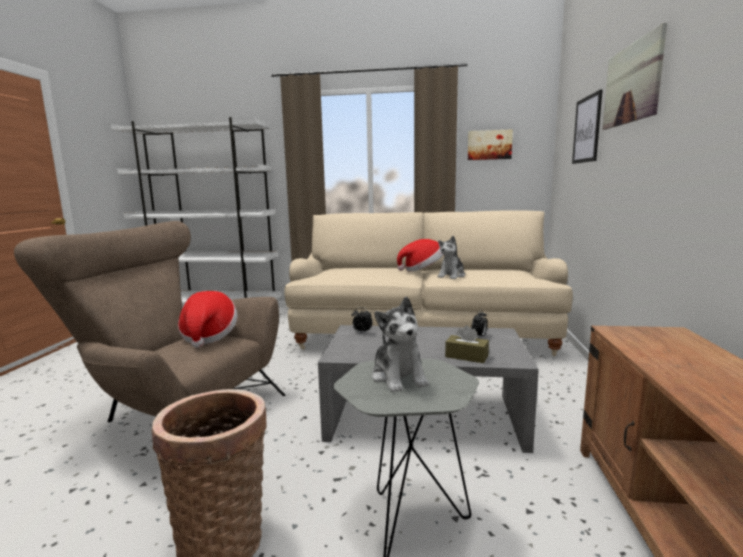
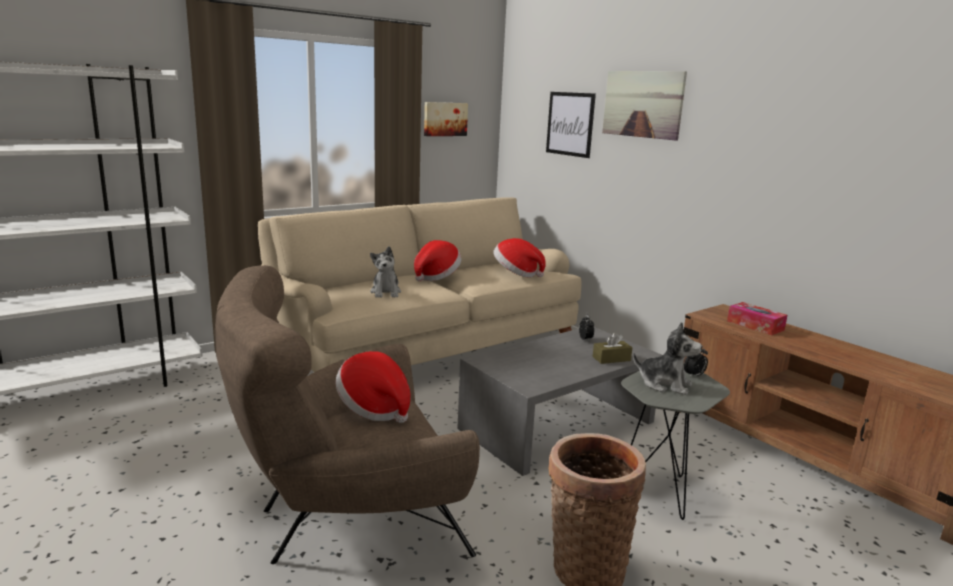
camera: 45 degrees left, 5 degrees up
(362, 333) = (499, 361): alarm clock -> alarm clock (694, 375)
(451, 276) = (482, 280): plush toy -> plush toy (386, 292)
(496, 275) = (516, 273): none -> hat
(676, 355) = (755, 325): none -> tissue box

